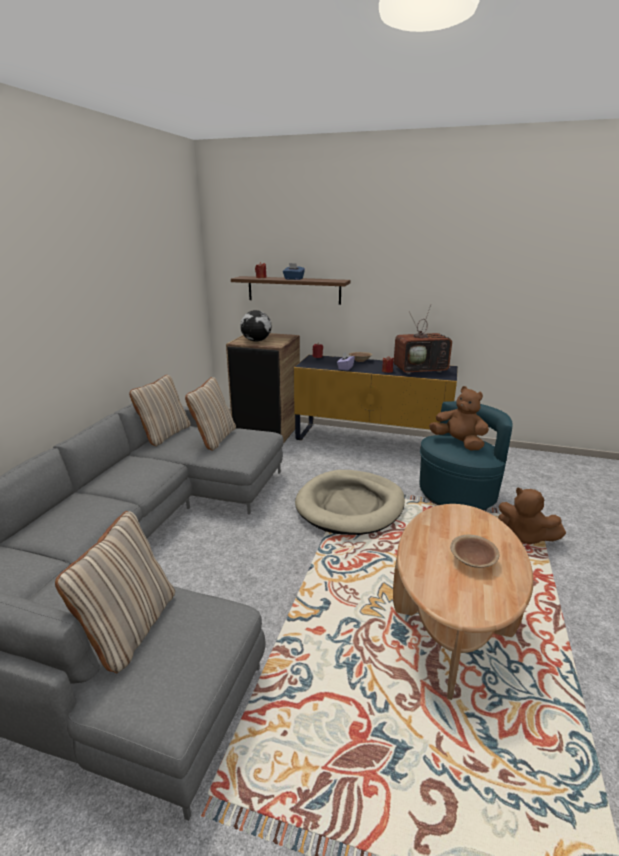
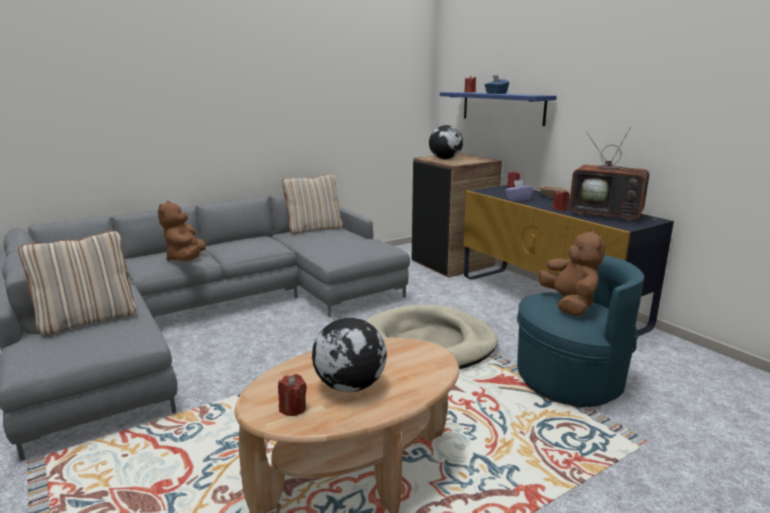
camera: 40 degrees right, 5 degrees down
(214, 438) = (341, 240): beige pillow -> none
(294, 290) = (502, 107): brown shelf -> blue shelf
(472, 561) = (351, 386): brown bowl -> globe
(476, 597) = (293, 408): none -> red candle
(524, 537) = (584, 452): brown plush toy -> brown plush toy (186, 259)

